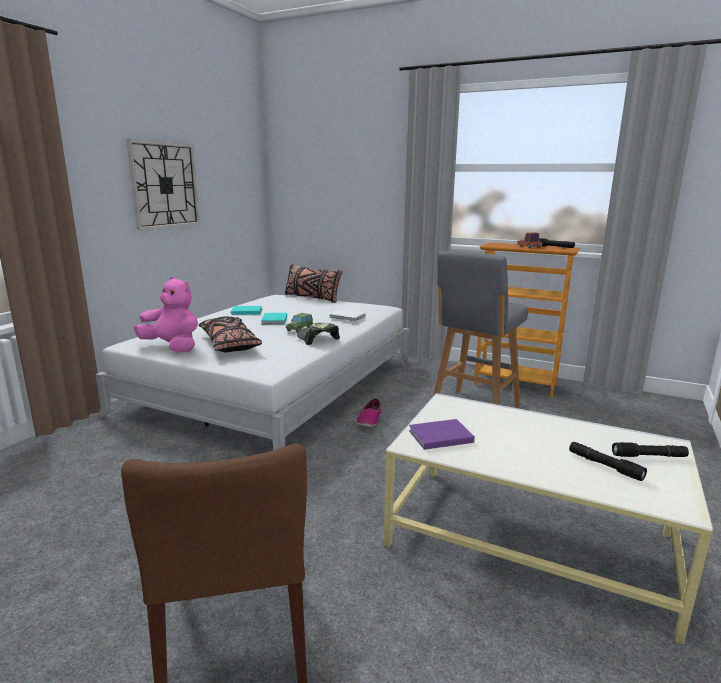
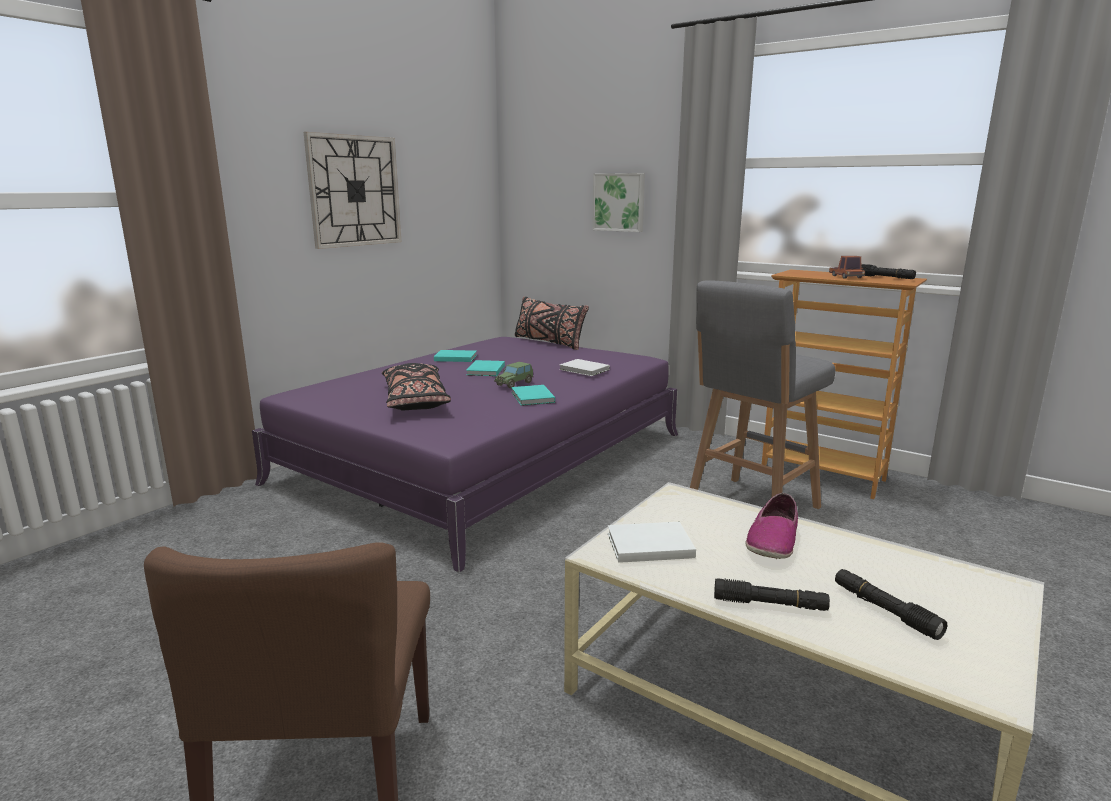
camera: 10 degrees right, 0 degrees up
(172, 347) = (343, 401): pink plush toy -> none
(276, 385) = (485, 458): white bed -> purple bed
(317, 339) = (532, 398): cap -> turquoise book
(361, 194) = (619, 202): none -> picture
(369, 420) = (596, 513): shoe -> shoe (772, 541)
(439, 436) = (647, 545): purple book -> white book
(649, 456) = (964, 602): black flashlight -> black flashlight (770, 604)

